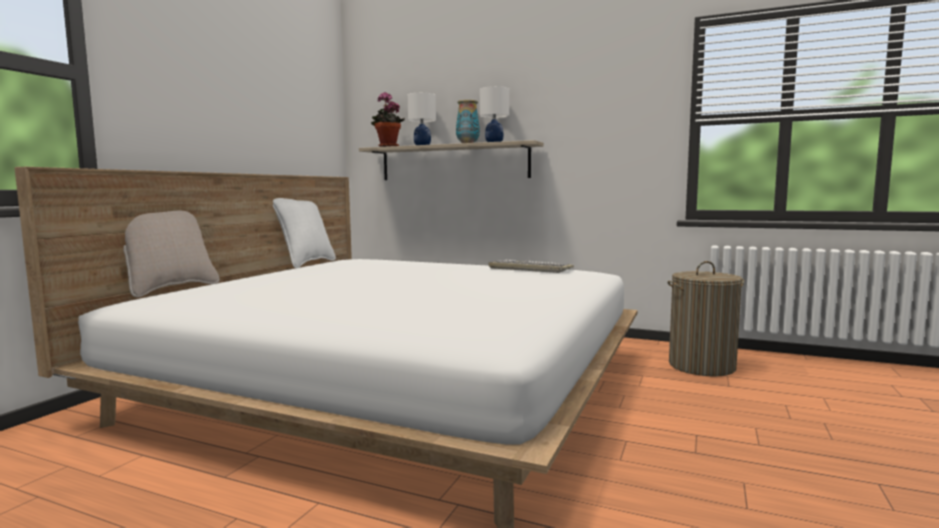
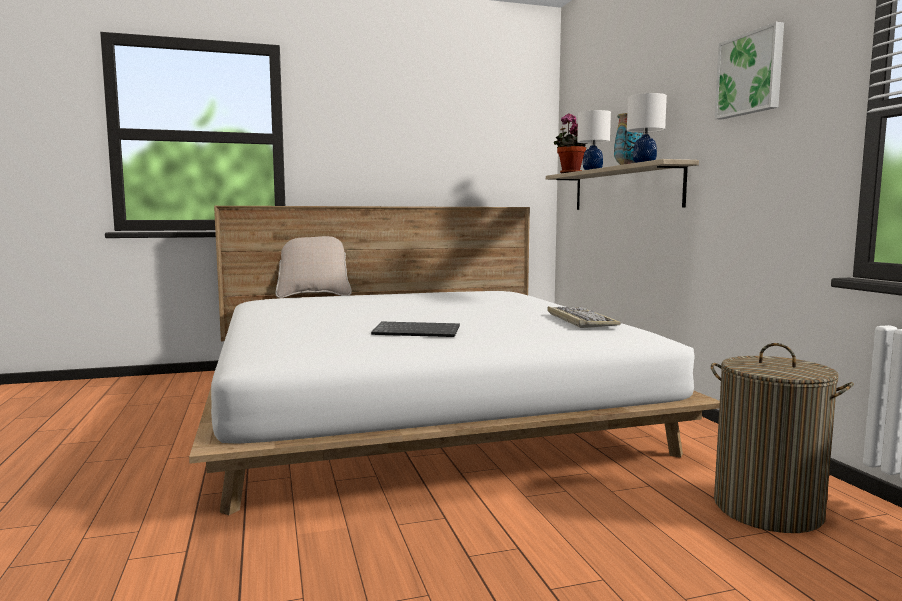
camera: 50 degrees right, 0 degrees up
(305, 263) = (458, 290): white pillow -> none
(493, 294) = (417, 332): none -> keyboard
(592, 85) = (751, 74): none -> picture

